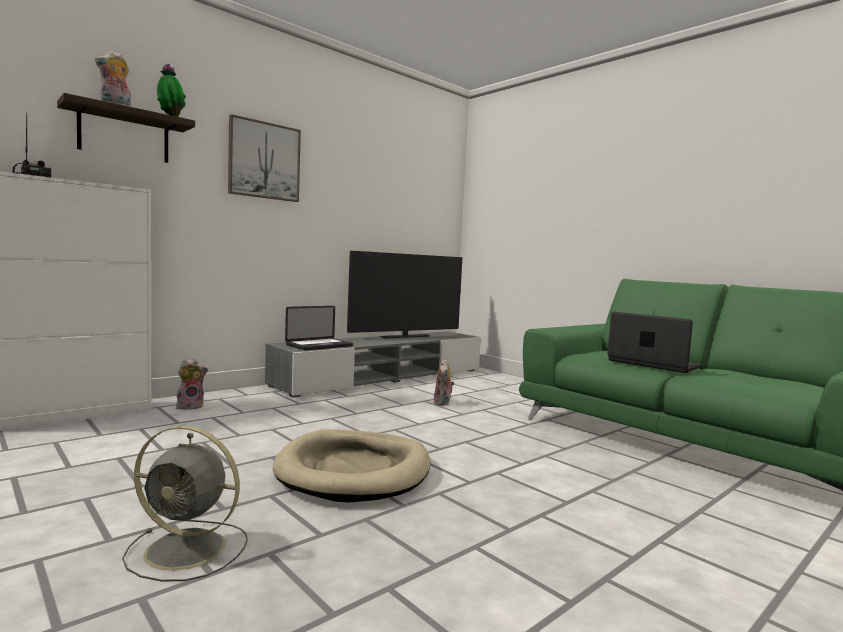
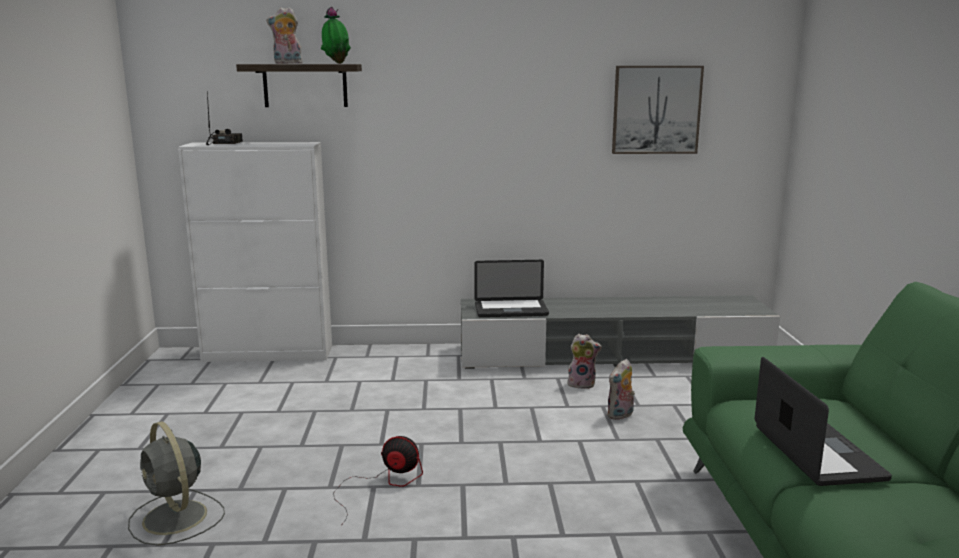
camera: 40 degrees right, 10 degrees up
(190, 406) = (360, 362): plush toy -> plush toy (582, 384)
(264, 160) = (455, 86): picture -> picture (656, 110)
(354, 471) = (382, 484): beige dog bed -> fan
(405, 336) = (656, 303): television -> none

